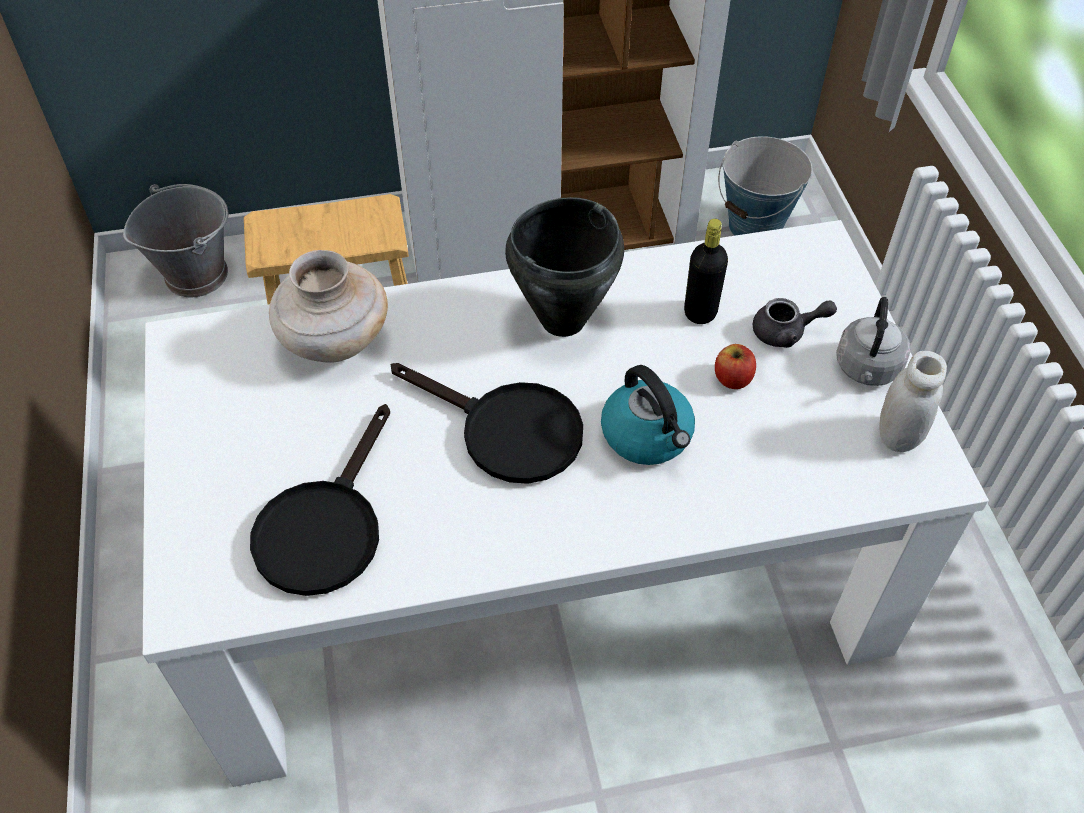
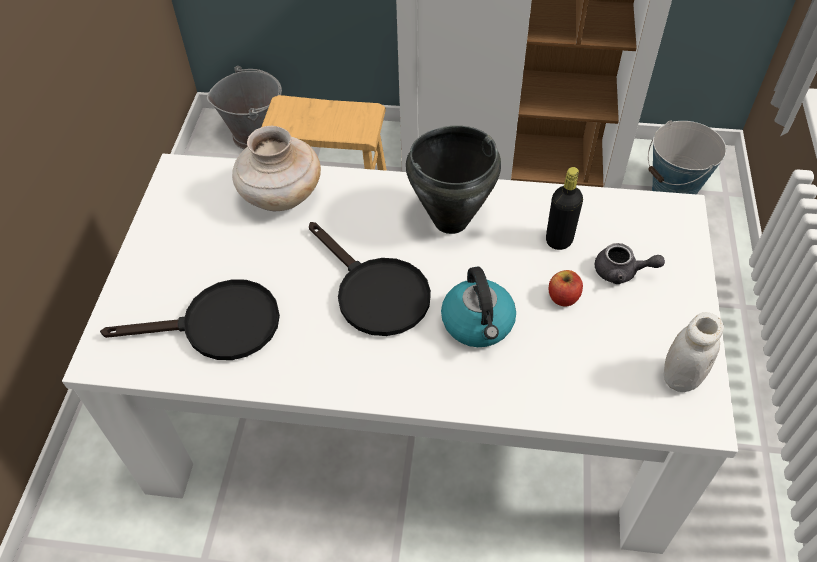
camera: 20 degrees right, 0 degrees up
(325, 526) = (218, 326): black frying pan -> black frying pan turned 135 degrees counterclockwise
(867, 369) = (676, 318): grey kettle -> none

